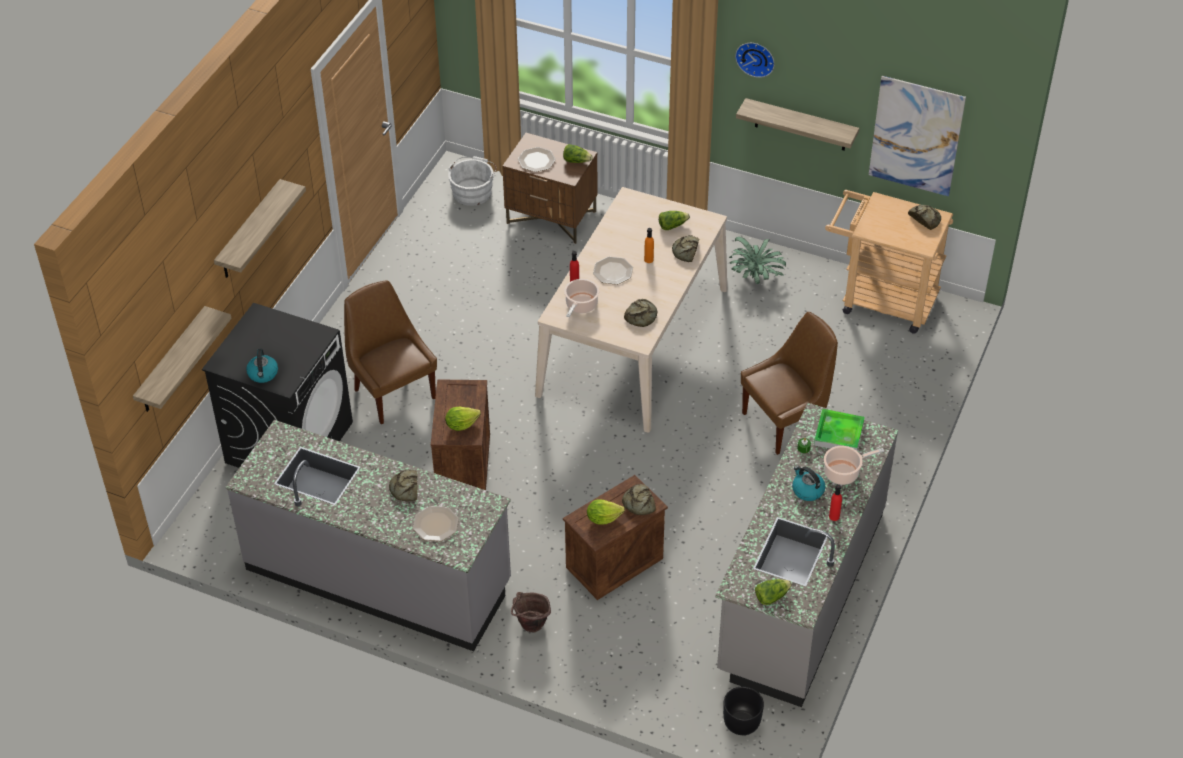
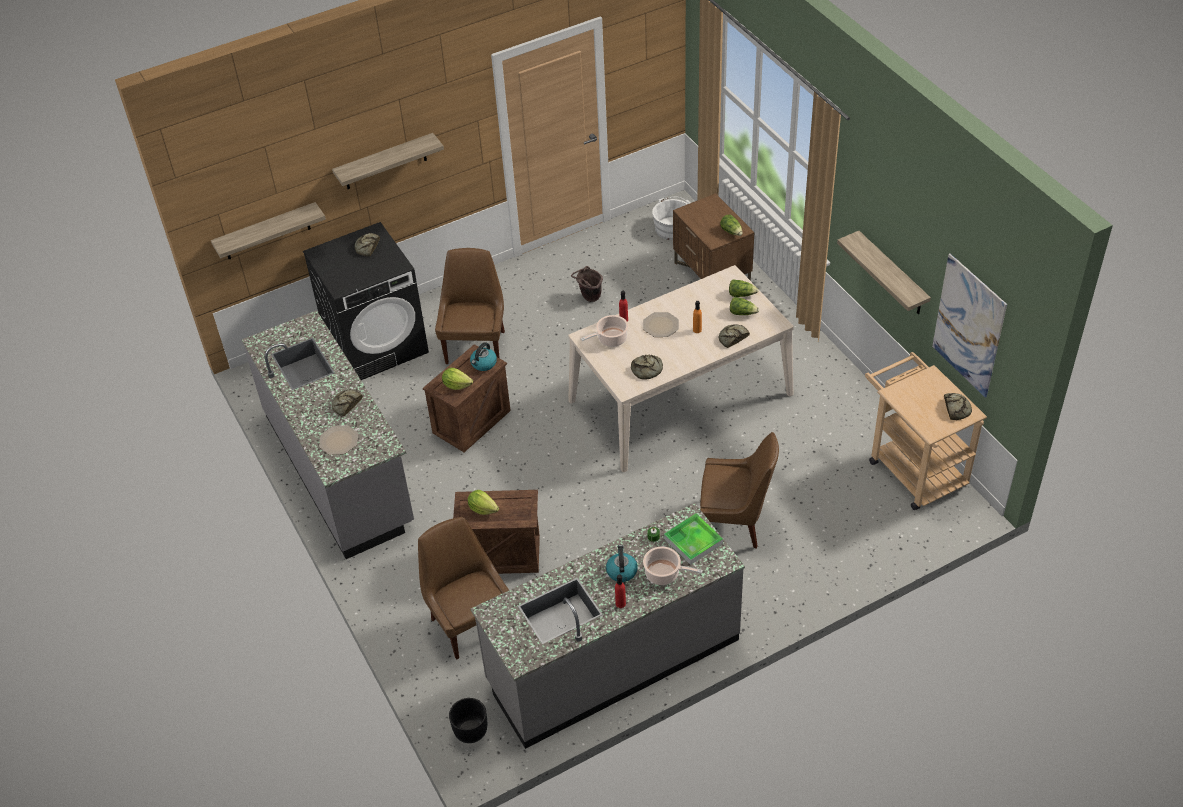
camera: 40 degrees right, 0 degrees up
(263, 374) = (335, 274): kettle -> kettle (483, 364)
(530, 628) = (398, 566): brown bucket -> brown bucket (589, 298)
(536, 160) = (701, 217): plate -> none
(639, 503) = (518, 512): bread -> bread (367, 247)
(647, 636) = (470, 622): none -> brown chair
(756, 58) = (868, 195): wall clock -> none
(756, 276) = (826, 397): potted plant -> none
(771, 596) = (508, 635): lettuce -> lettuce (741, 294)

